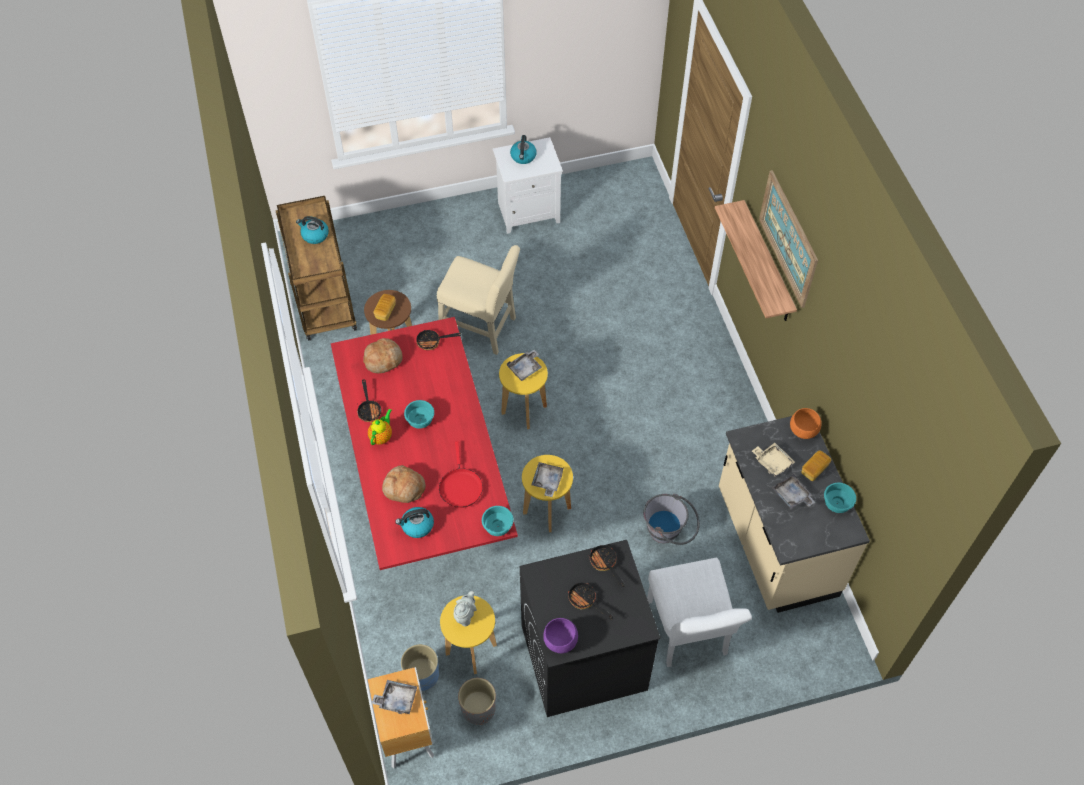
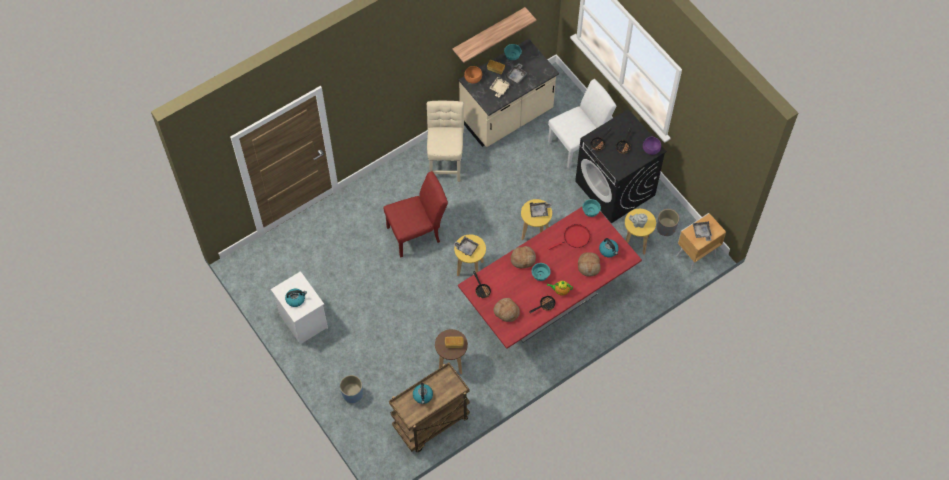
camera: 110 degrees left, 5 degrees up
(422, 675) = (661, 261): blue planter -> blue planter (352, 394)
(456, 406) = (523, 259): none -> bread
(481, 328) = (416, 315): beige chair -> beige chair (446, 160)
(607, 365) = (417, 233): none -> red chair
(669, 532) = (522, 168): grey bucket -> none
(767, 264) = (383, 102): shelf -> shelf (488, 33)
(788, 238) = (394, 69): picture -> none

